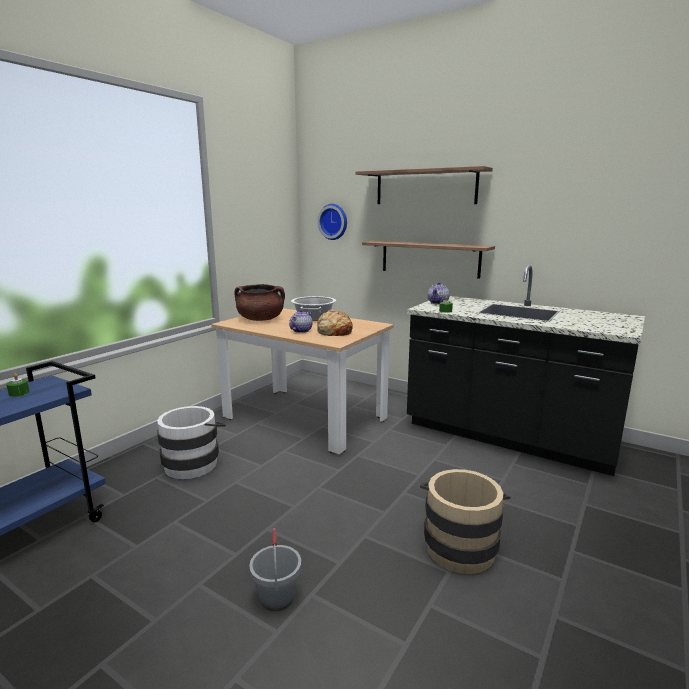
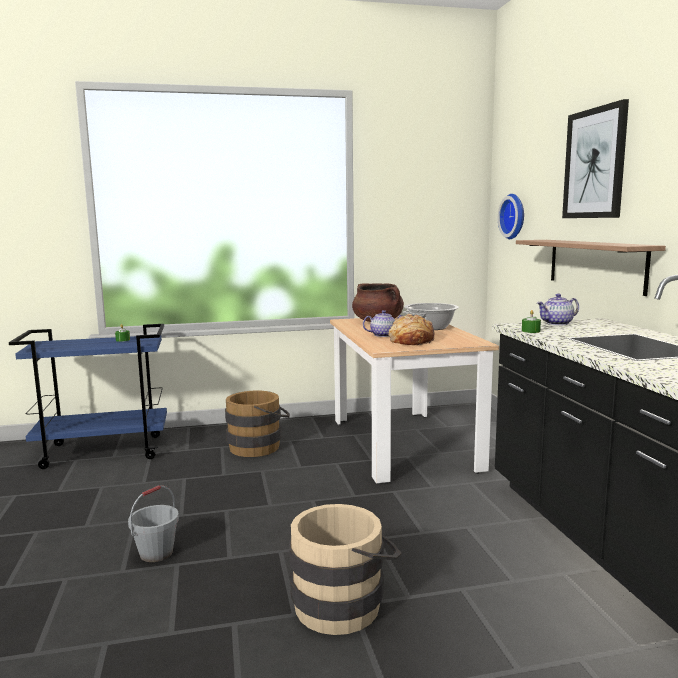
camera: 45 degrees right, 5 degrees down
(194, 462) = (259, 446): white bucket -> brown bucket
(425, 187) = (595, 163): shelf -> picture

